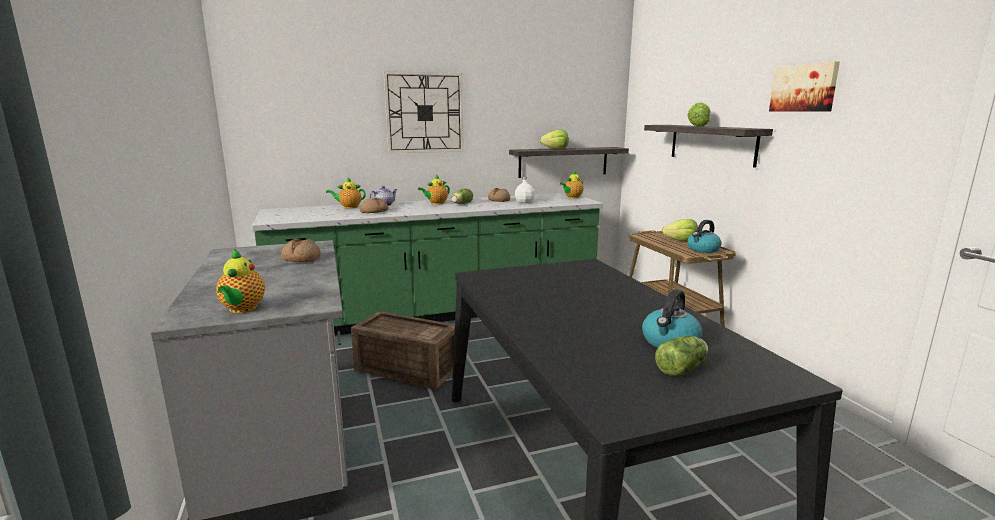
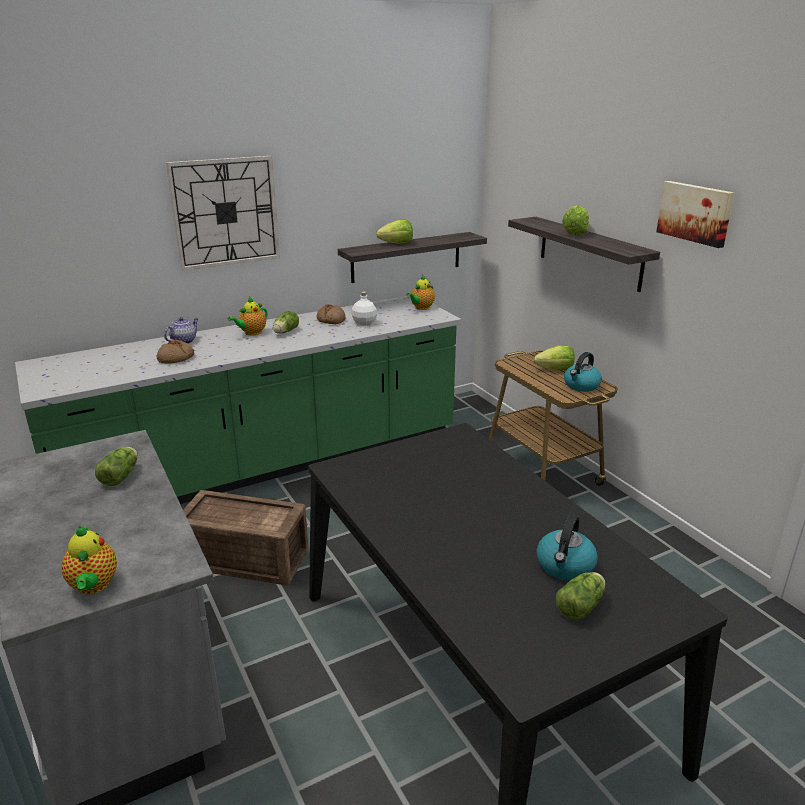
camera: 10 degrees left, 10 degrees up
(301, 259) = (121, 475): bread -> lettuce
(349, 207) = (137, 350): teapot -> none

